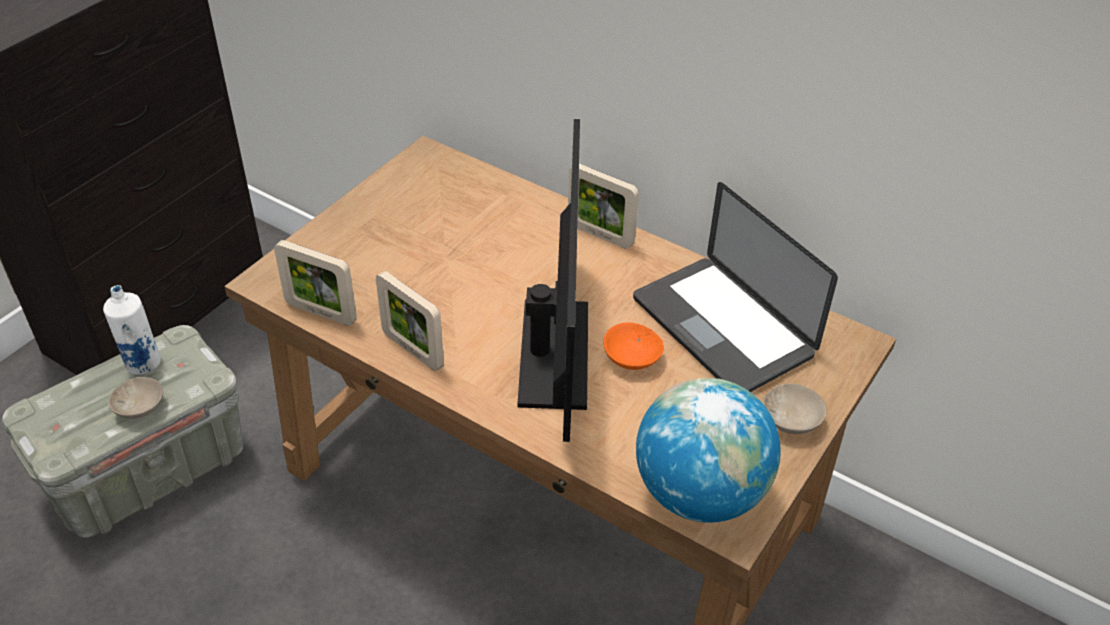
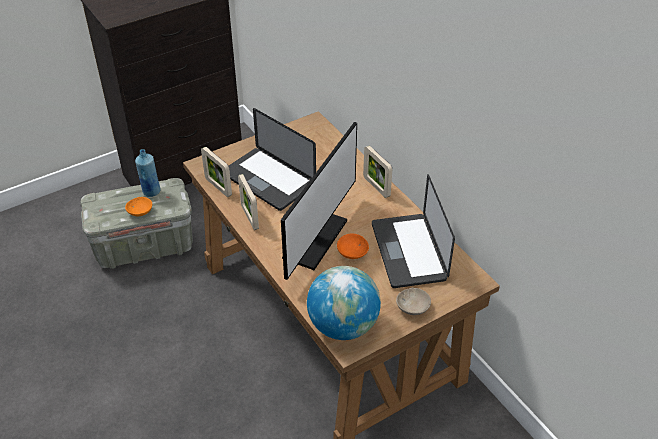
camera: 25 degrees right, 0 degrees up
(140, 408) = (140, 212): beige bowl -> orange bowl
(143, 364) = (151, 191): white bottle -> blue bottle
(406, 274) = (268, 180): none -> laptop

